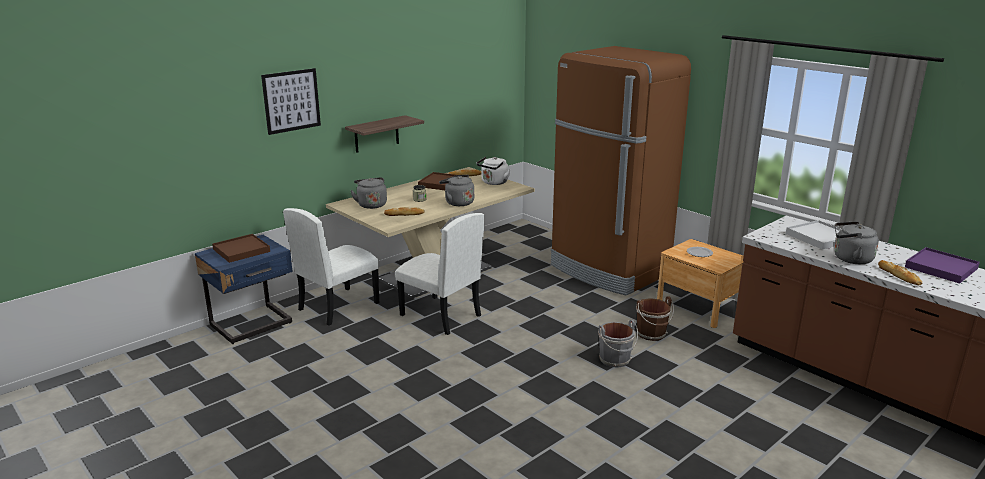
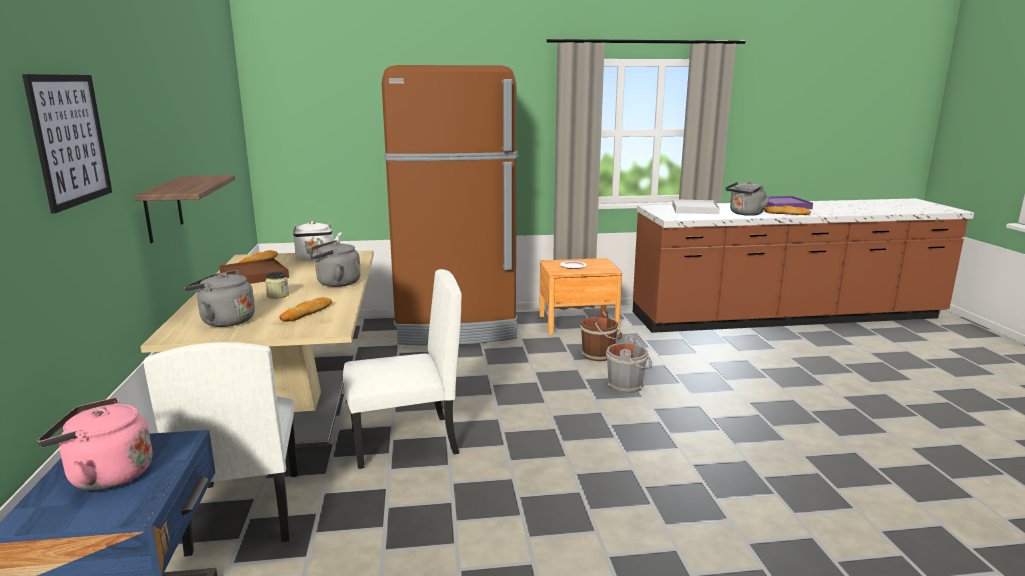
camera: 55 degrees left, 5 degrees down
(241, 250) = (105, 476): brown tray -> pink kettle

